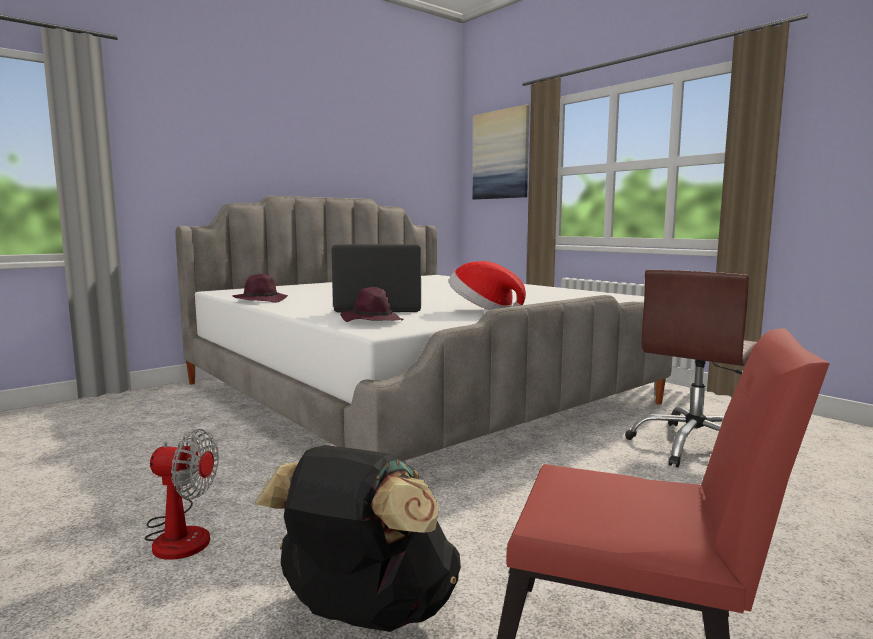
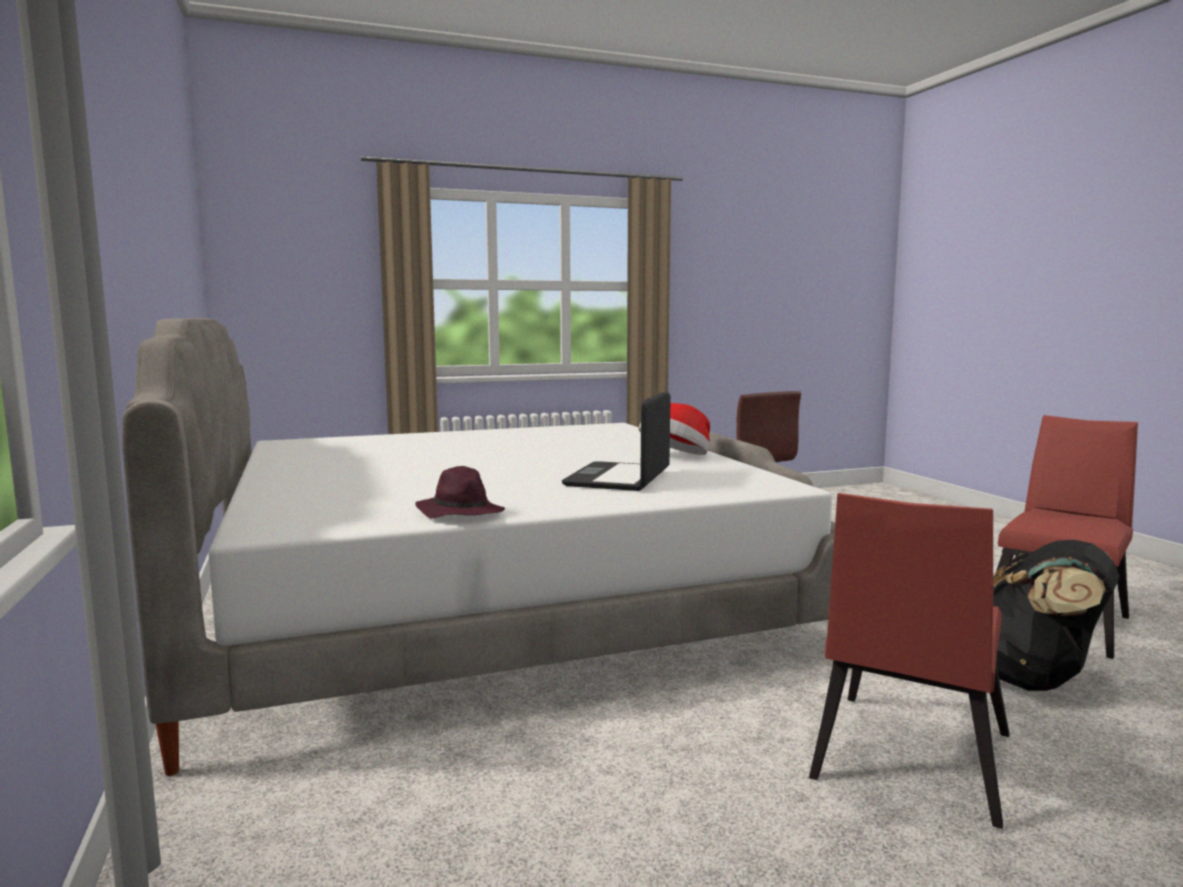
camera: 70 degrees left, 0 degrees up
(179, 534) = (907, 762): fan -> red chair
(371, 321) = (720, 485): purple hat -> none
(501, 155) = (303, 250): picture -> none

